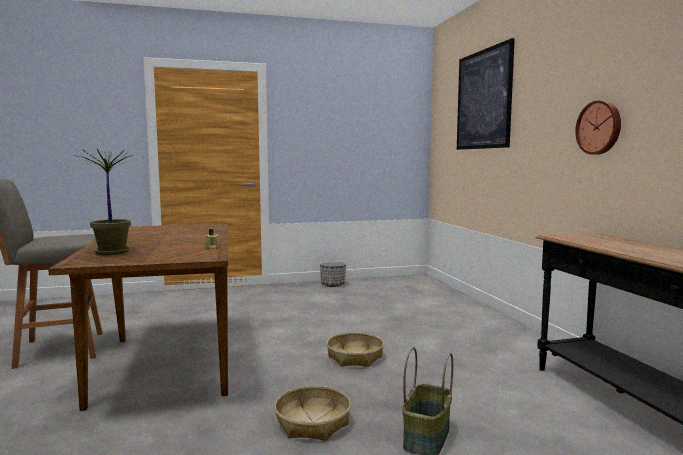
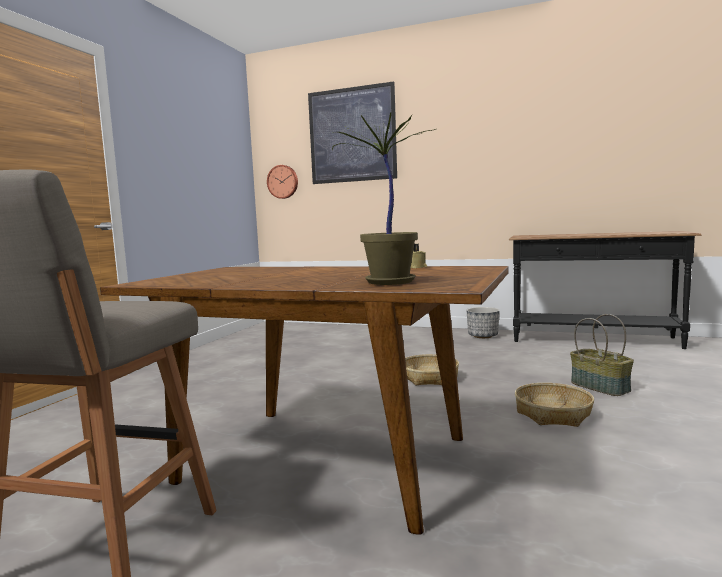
camera: 55 degrees left, 0 degrees up
(333, 285) = (214, 350): planter -> planter (483, 336)
(599, 127) = (504, 159): wall clock -> wall clock (283, 182)

